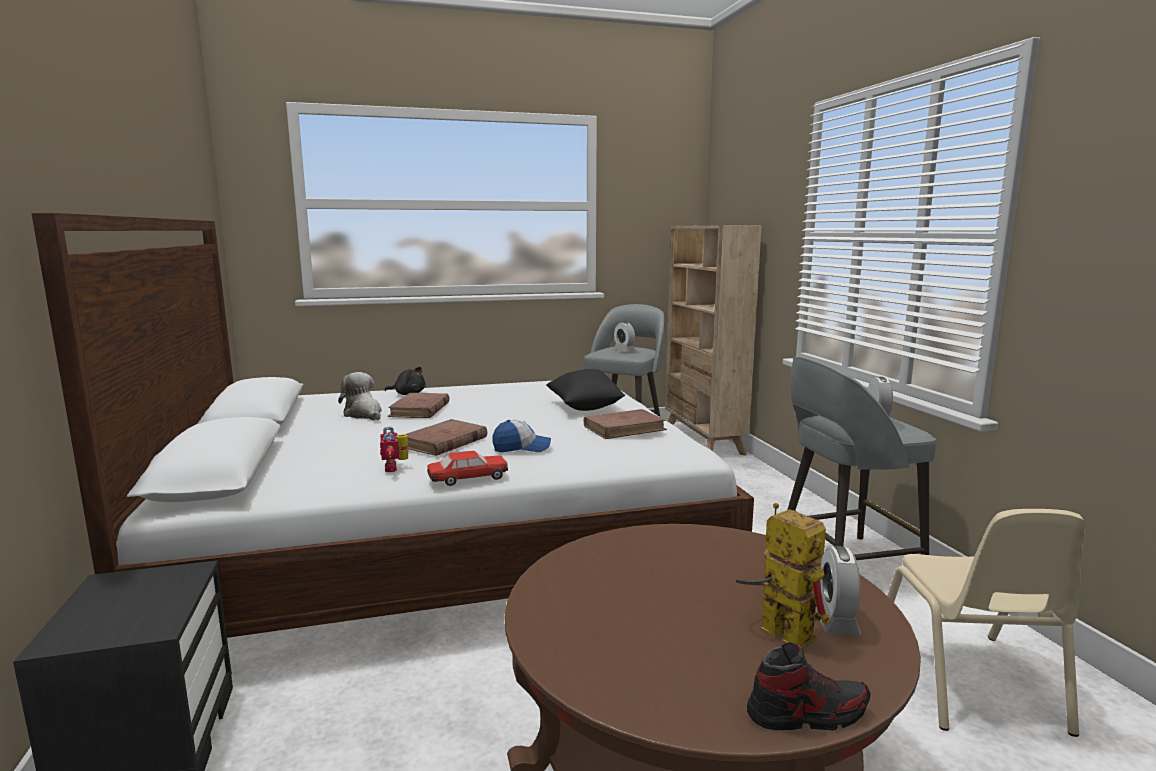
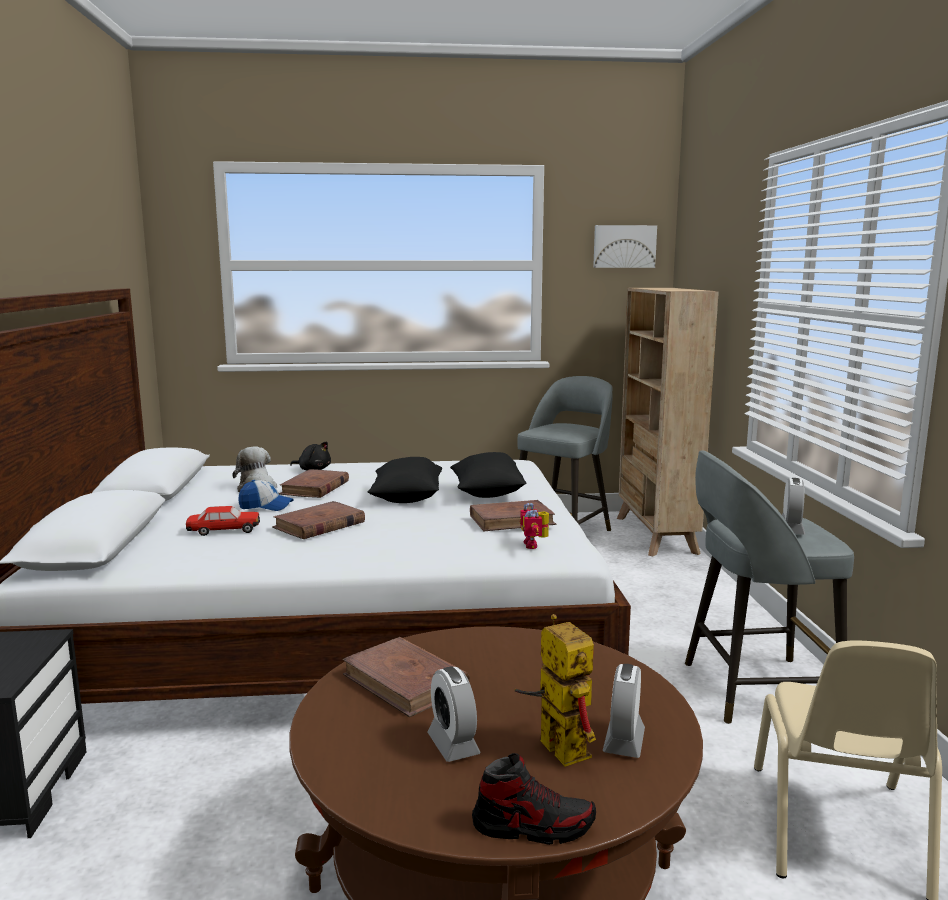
camera: 10 degrees right, 0 degrees up
(395, 468) = (258, 549): toy robot -> toy robot (534, 545)
(468, 478) = (322, 565): toy car -> toy car (224, 530)
(513, 415) = (407, 499): none -> black pillow
(521, 448) = (393, 536): cap -> cap (266, 506)
(599, 583) = (405, 682): none -> brown book
(624, 351) = (563, 429): alarm clock -> alarm clock (453, 744)
(665, 190) = (624, 246): none -> picture

